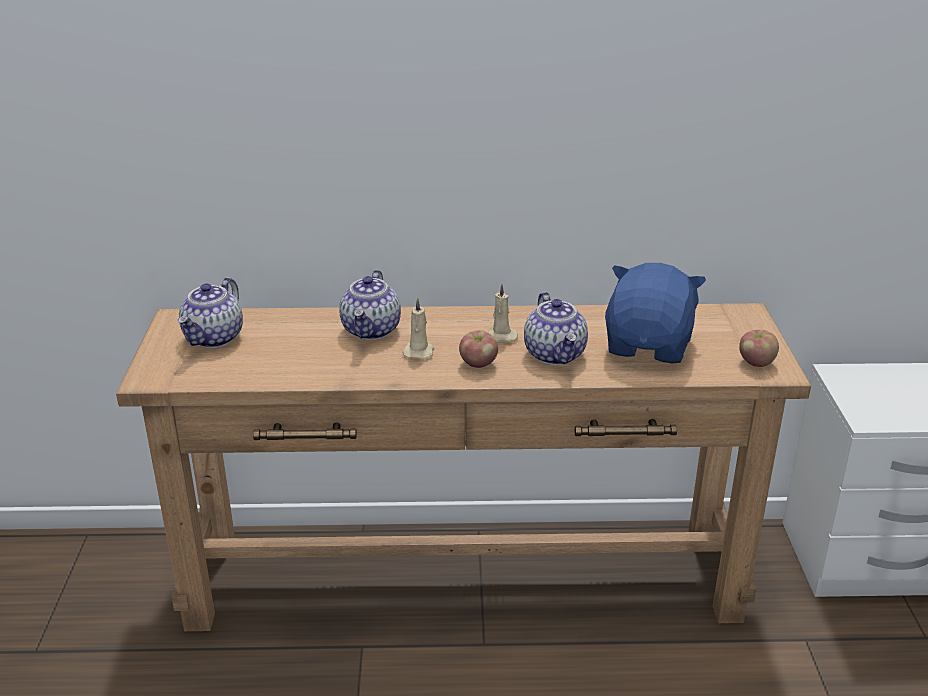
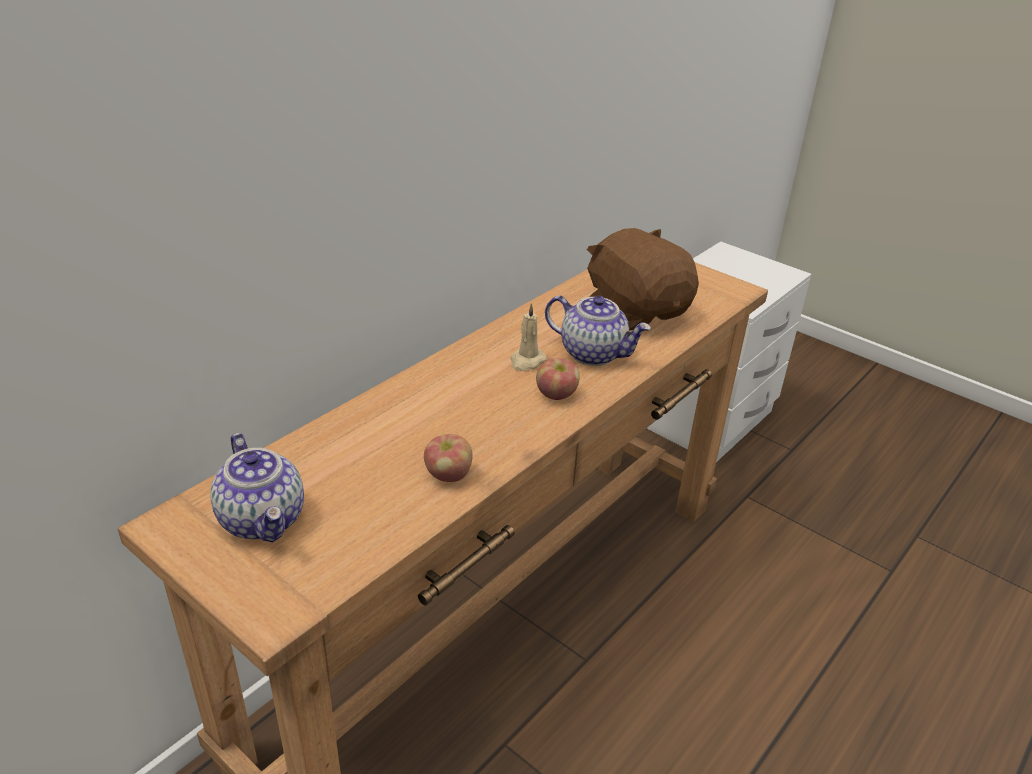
camera: 50 degrees left, 5 degrees up
(372, 330) = (412, 415): teapot -> none
(419, 351) = (490, 411): beige candle -> none
(649, 345) = (636, 310): blue plush toy -> brown plush toy
(756, 363) = (716, 289): apple -> apple (448, 475)

